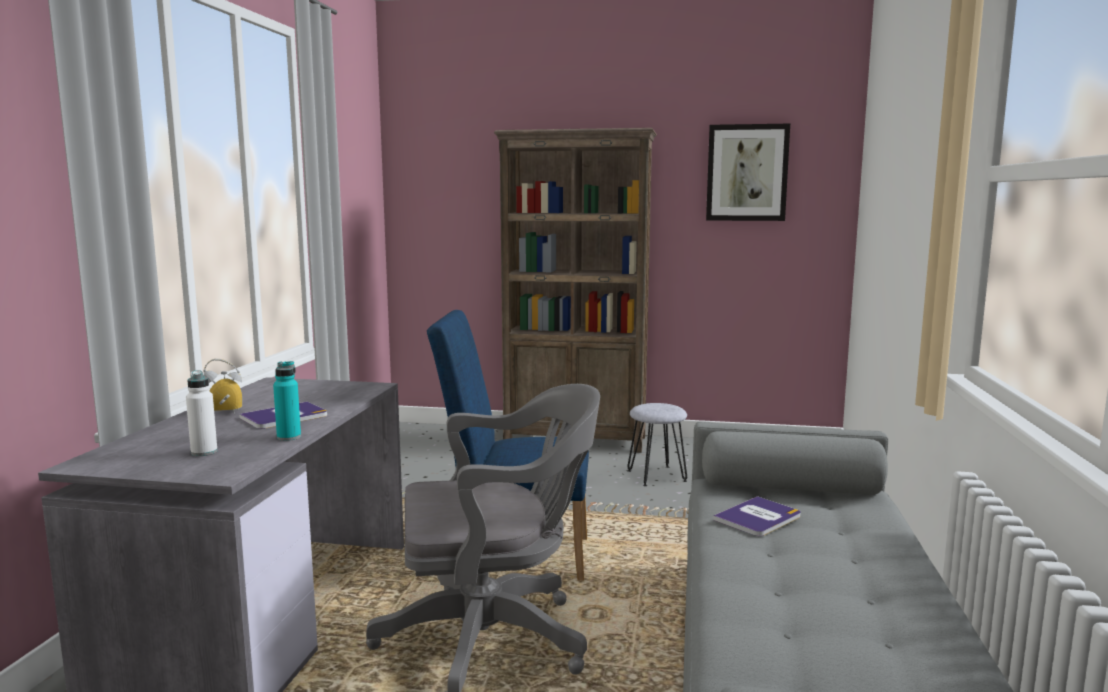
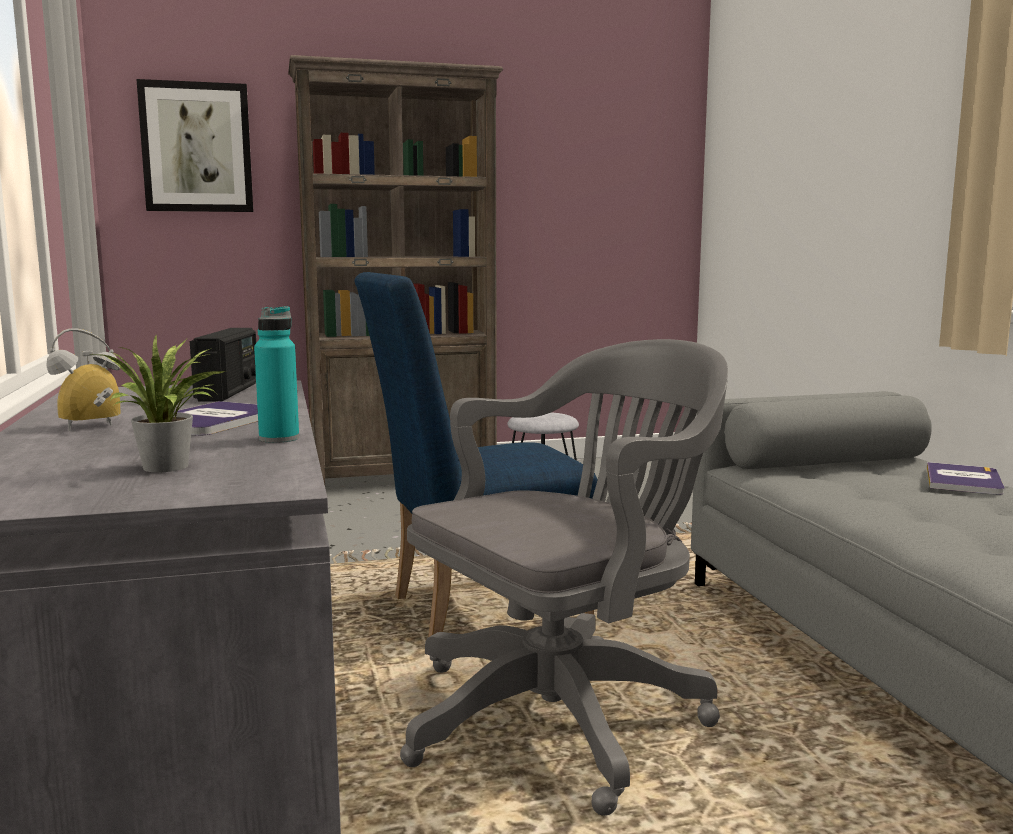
camera: 25 degrees left, 0 degrees up
(204, 452) = (169, 468): white bottle -> potted plant
(338, 390) = (229, 392): none -> radio
(747, 173) = (588, 136): picture -> picture (197, 148)
(758, 518) = (858, 489): book -> book (963, 480)

